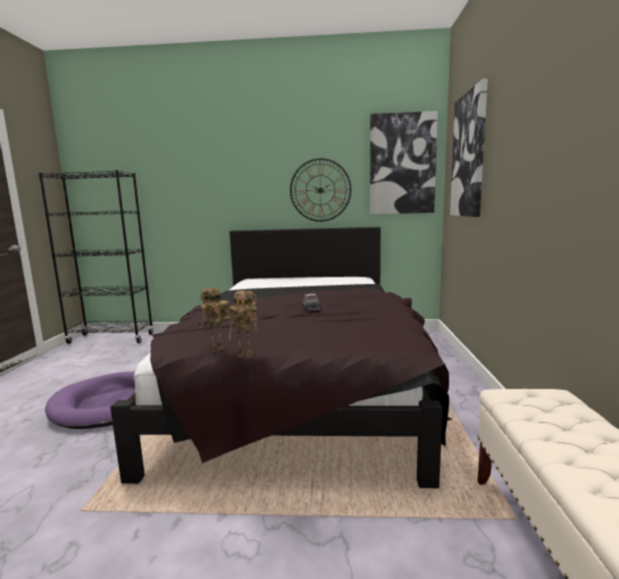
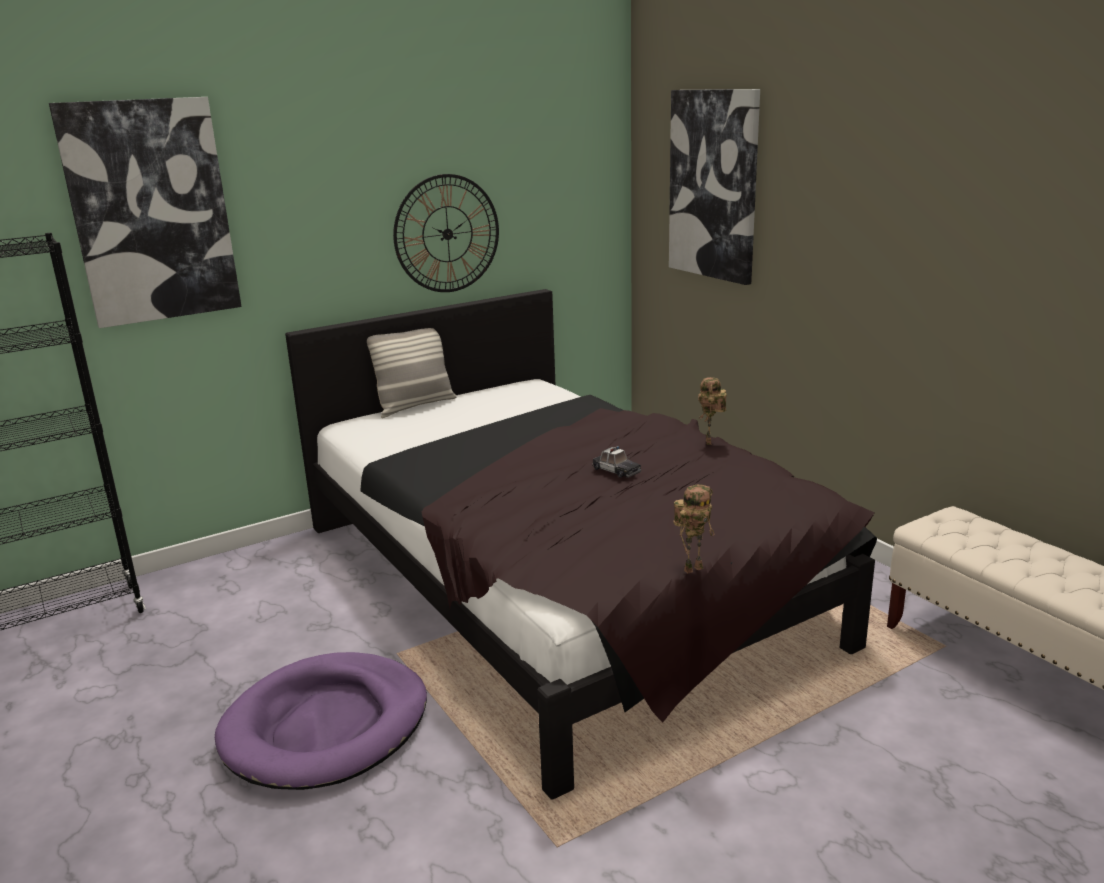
camera: 35 degrees left, 10 degrees up
(217, 350) = (645, 573): toy robot -> toy robot (710, 442)
(289, 277) = (414, 406): none -> pillow
(402, 164) = (573, 178): picture -> picture (151, 212)

